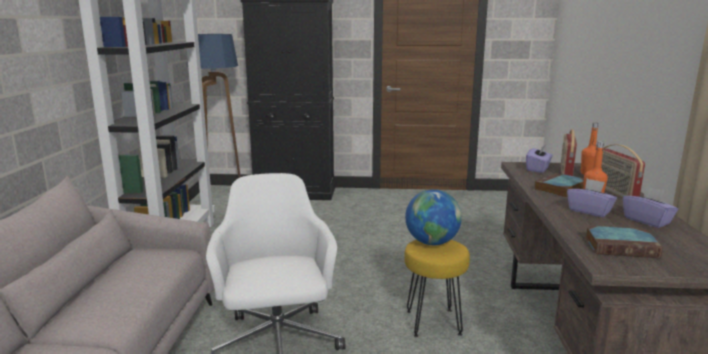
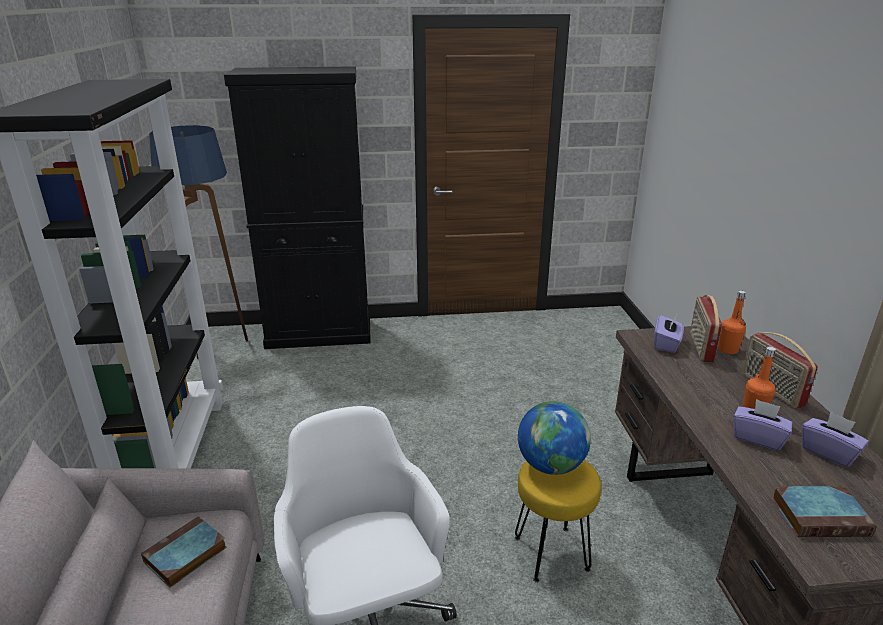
camera: 10 degrees left, 10 degrees up
(560, 189) = (707, 389): book -> book (184, 556)

